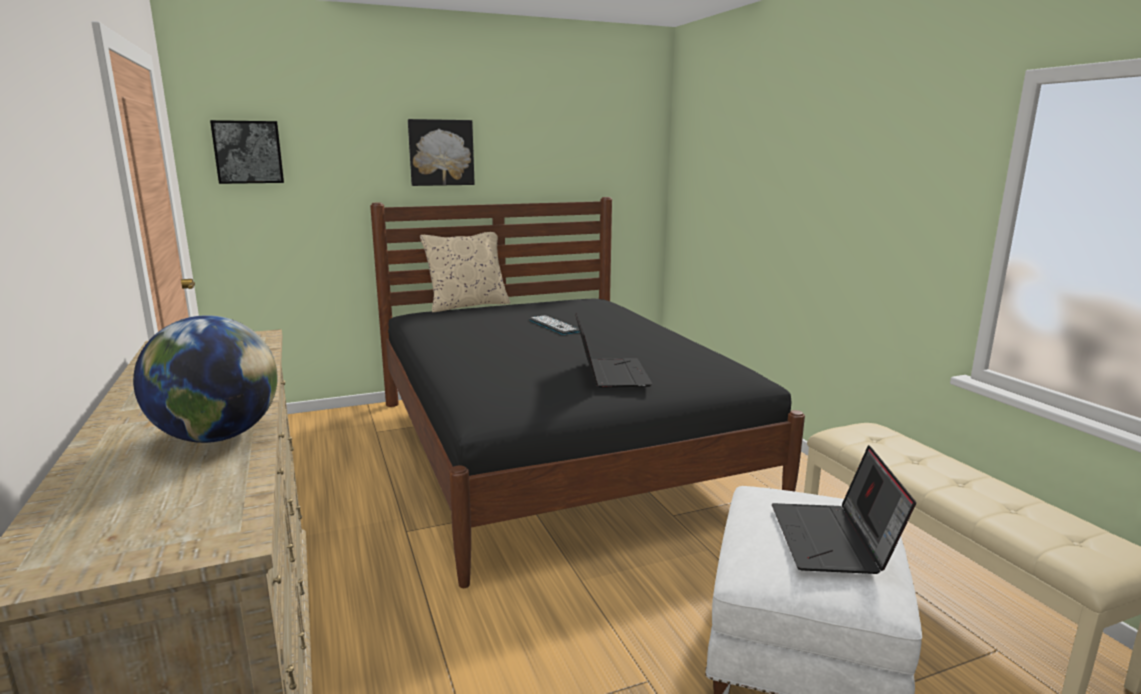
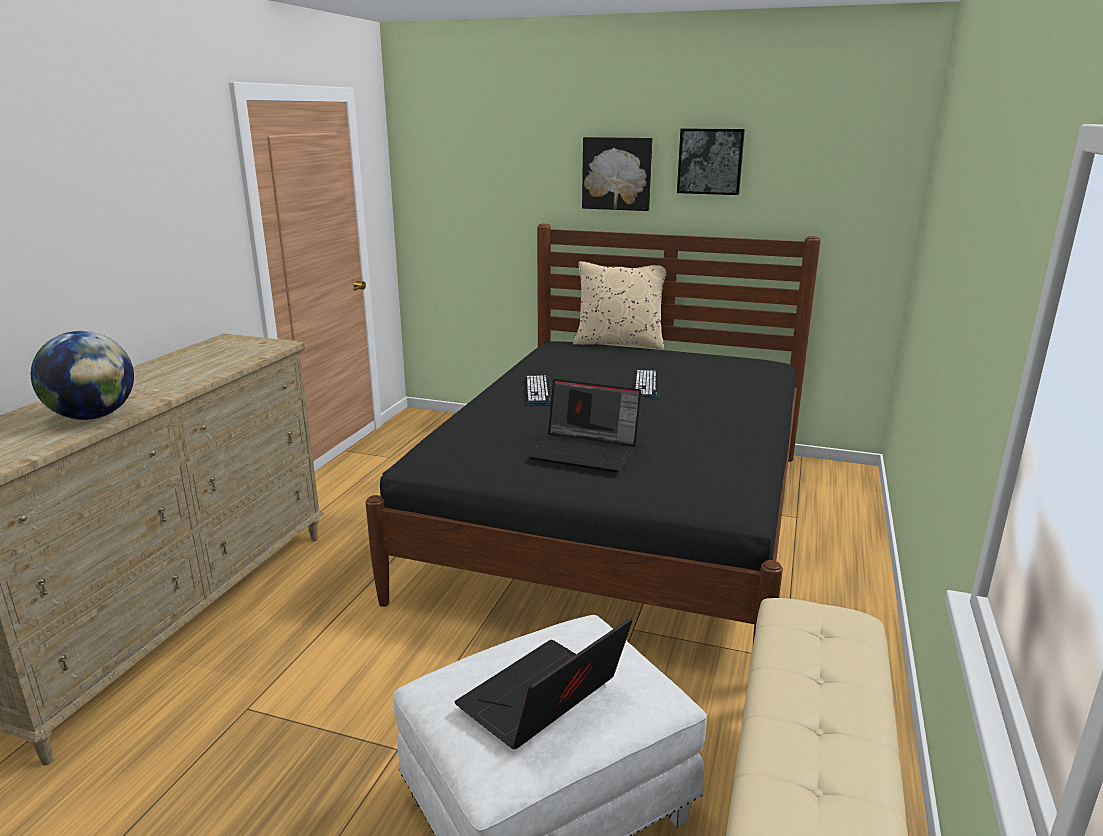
camera: 40 degrees right, 5 degrees up
(248, 152) = (443, 168): picture -> picture (710, 161)
(483, 346) = (538, 391): none -> keyboard
(610, 374) = (586, 451): laptop -> laptop turned 75 degrees clockwise

